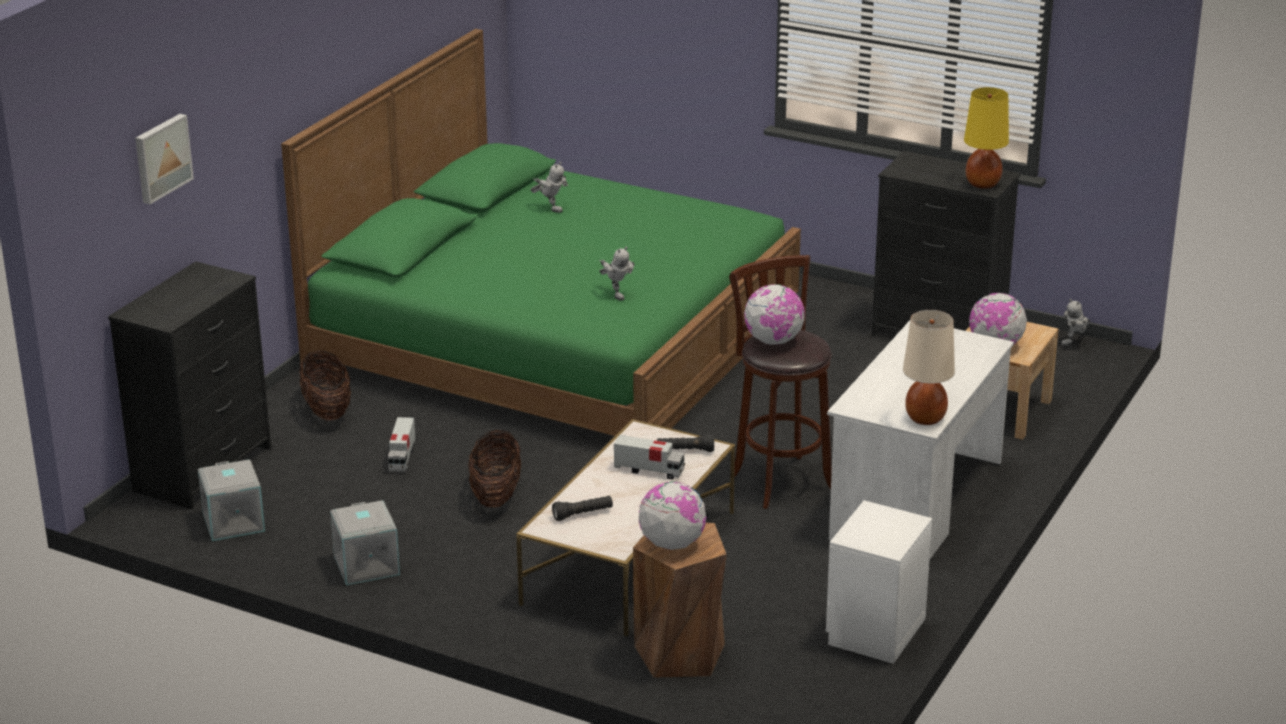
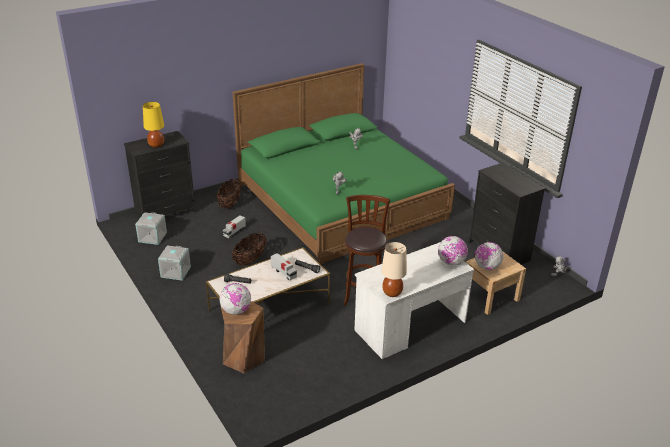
camera: 30 degrees right, 5 degrees up
(161, 157) = (159, 85): picture -> none
(774, 341) = (361, 233): globe -> globe (451, 262)
(873, 632) = (328, 381): white nightstand -> none
(982, 184) = (520, 188): yellow table lamp -> yellow table lamp (156, 145)

